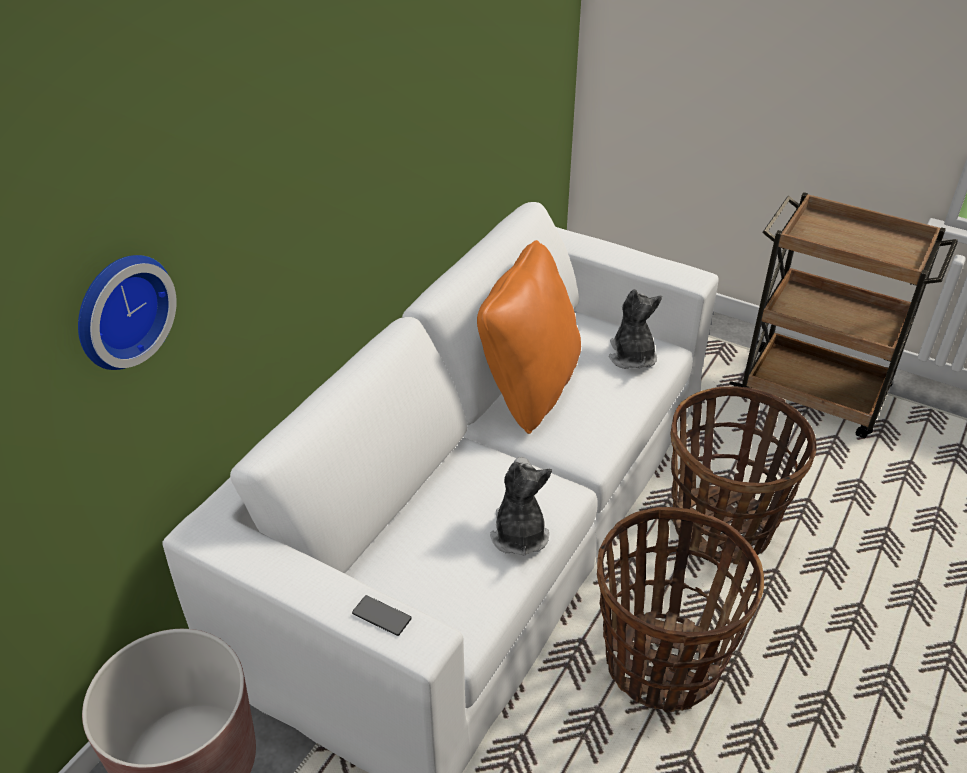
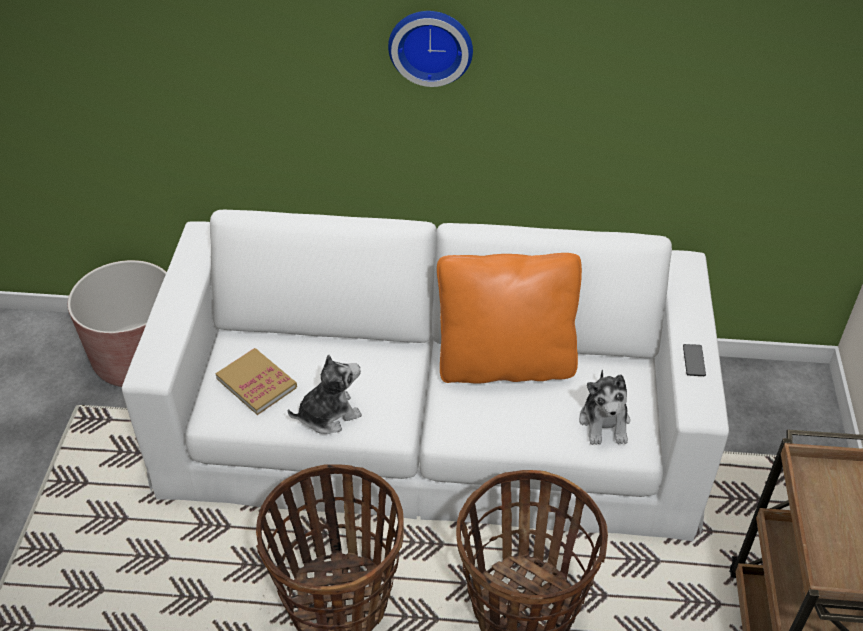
camera: 65 degrees right, 5 degrees up
(119, 309) = (189, 62): wall clock -> wall clock (431, 45)
(381, 616) = (162, 344): phone -> phone (694, 361)
(438, 581) = (256, 383): none -> book
(632, 356) = (605, 422): plush toy -> plush toy turned 120 degrees clockwise

